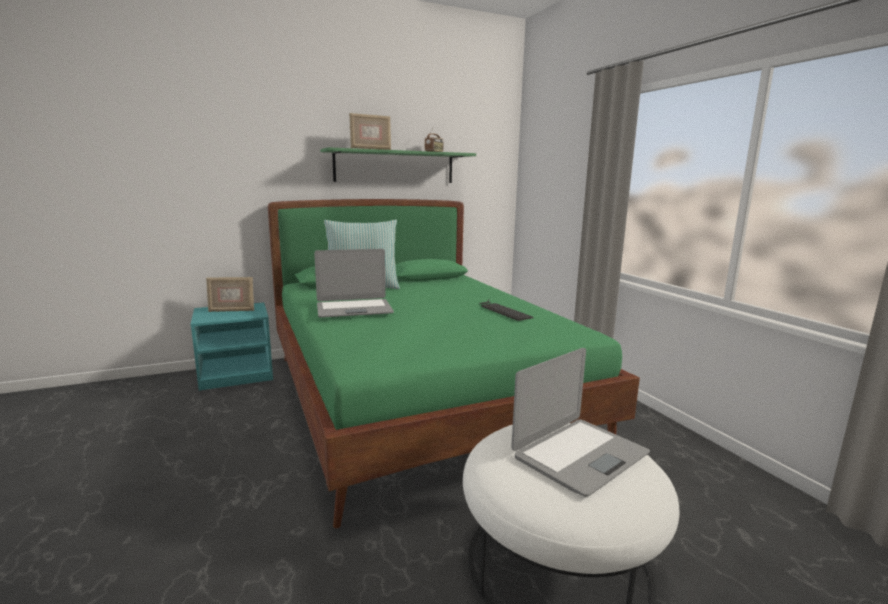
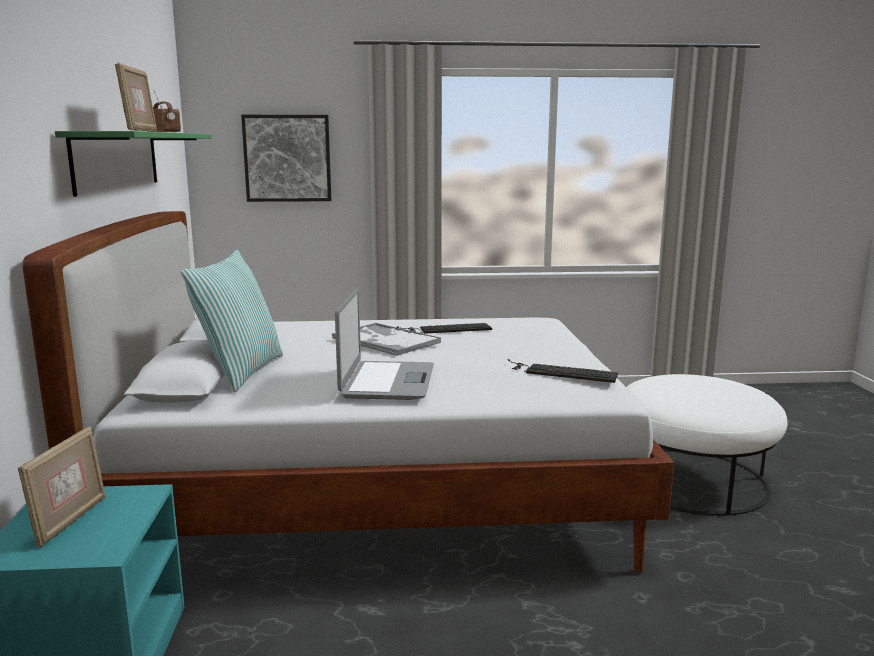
camera: 70 degrees left, 0 degrees up
(399, 344) = (561, 372): none -> keyboard
(419, 399) = (377, 488): green bed -> white bed
(449, 300) = (385, 340): none -> tray
(556, 171) = (287, 158): none -> picture
(579, 455) = (695, 387): laptop -> none

